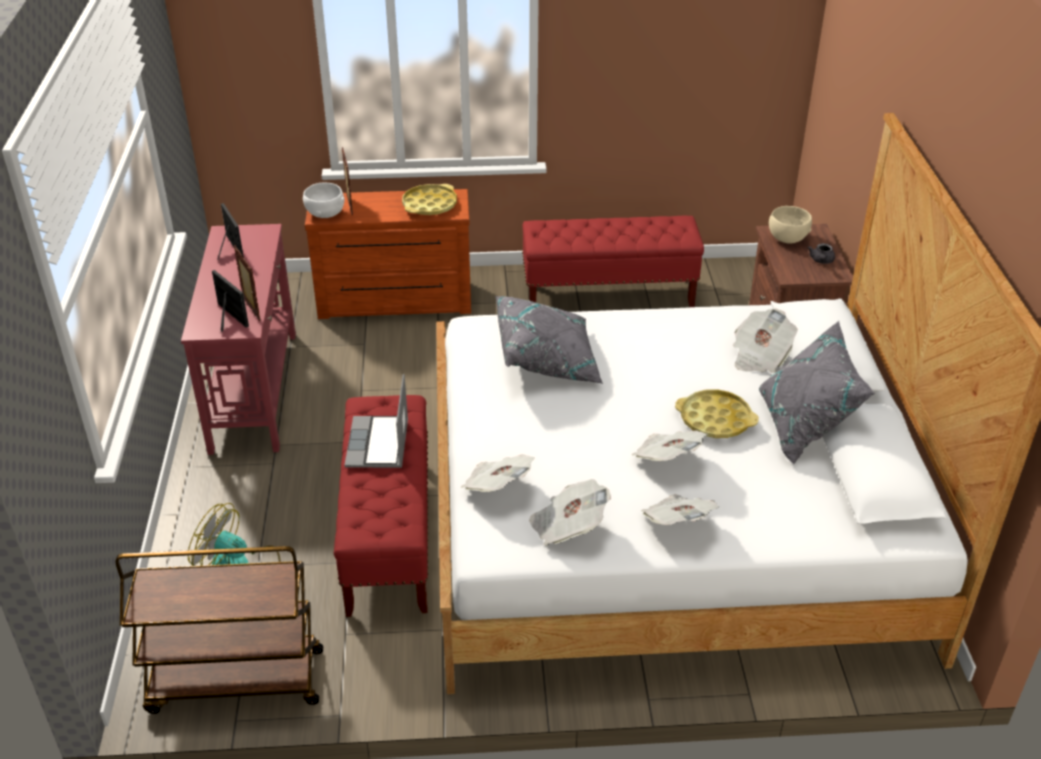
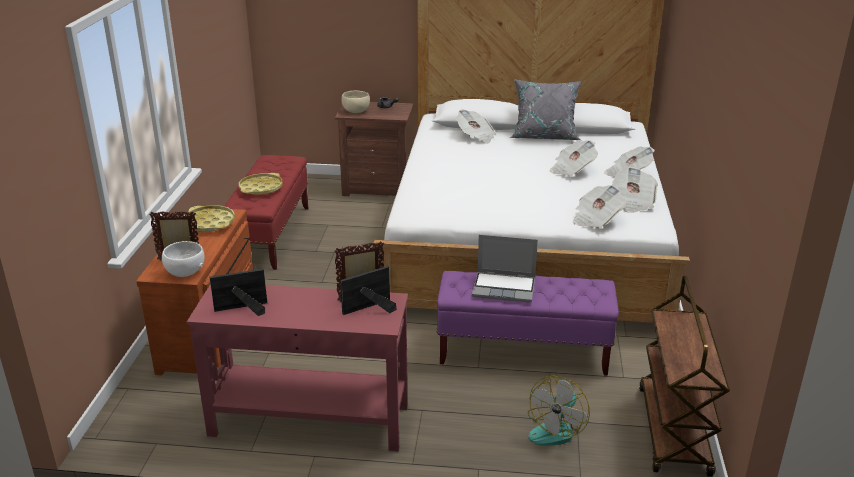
camera: 80 degrees left, 10 degrees down
(389, 536) = (523, 352): red bench -> purple bench
(547, 360) = (464, 192): grey pillow -> none
(715, 419) = (536, 154): yellow tray -> yellow tray (261, 188)

